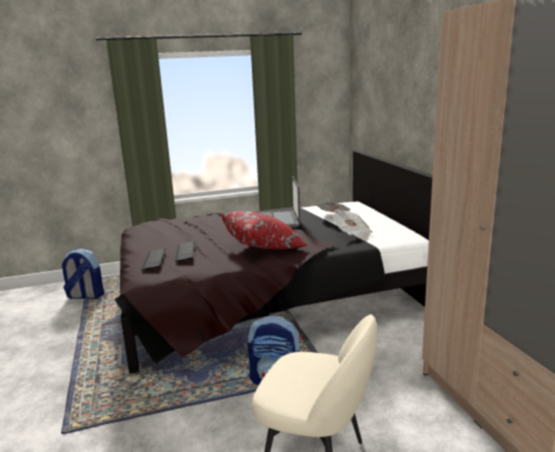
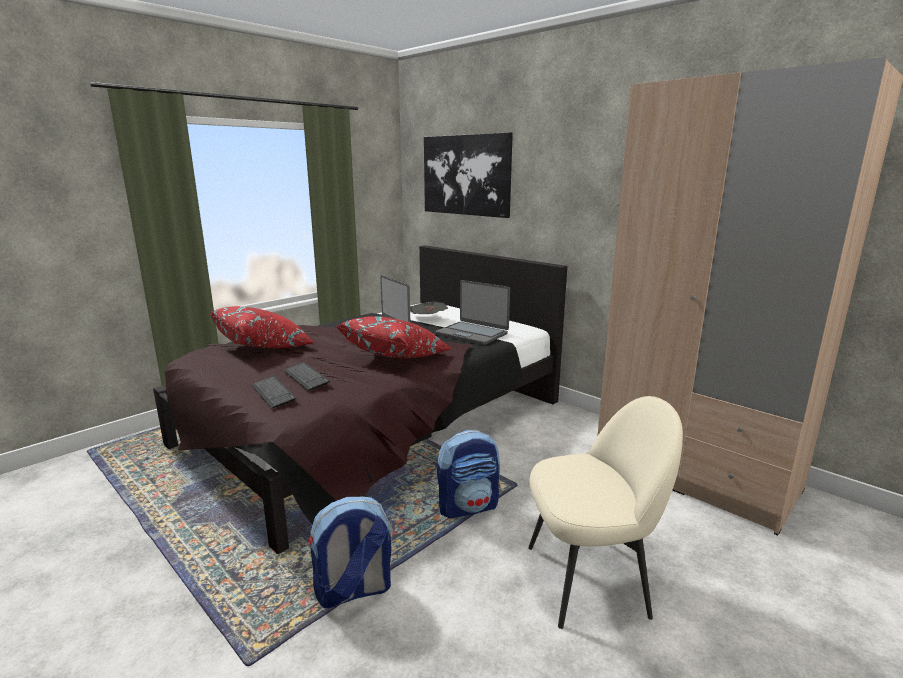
camera: 30 degrees left, 0 degrees up
(85, 296) = (104, 473): backpack -> backpack (353, 591)
(188, 224) = (264, 346): none -> red pillow
(352, 235) = (472, 334): newspaper -> laptop
(386, 88) = (466, 175): none -> picture

